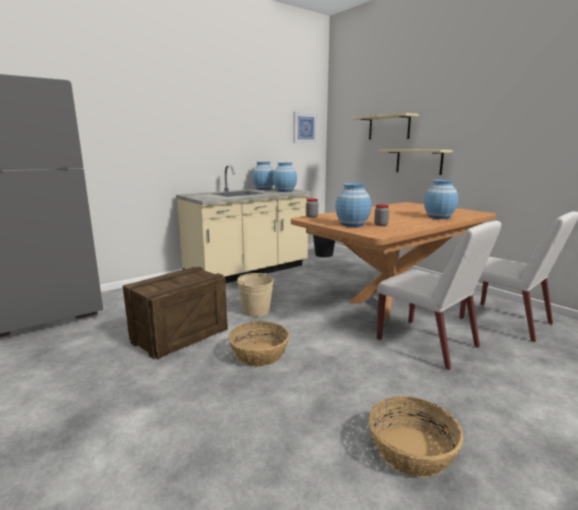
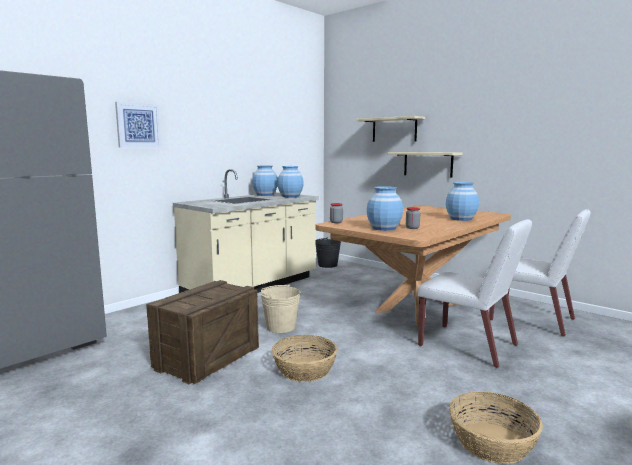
camera: 10 degrees left, 5 degrees down
(304, 127) = (302, 129): picture -> picture (138, 125)

